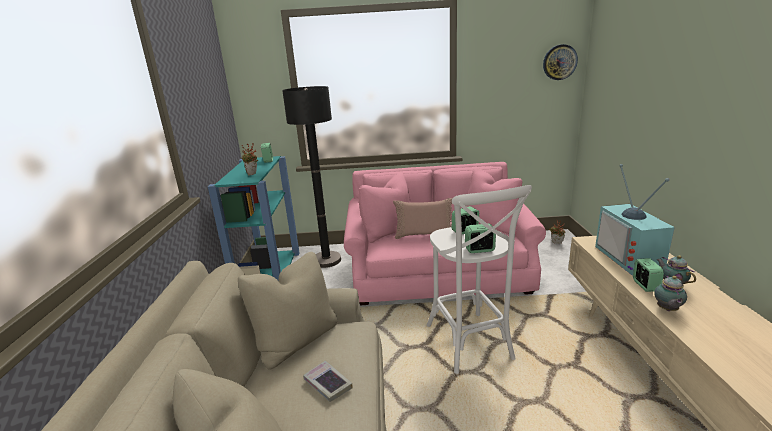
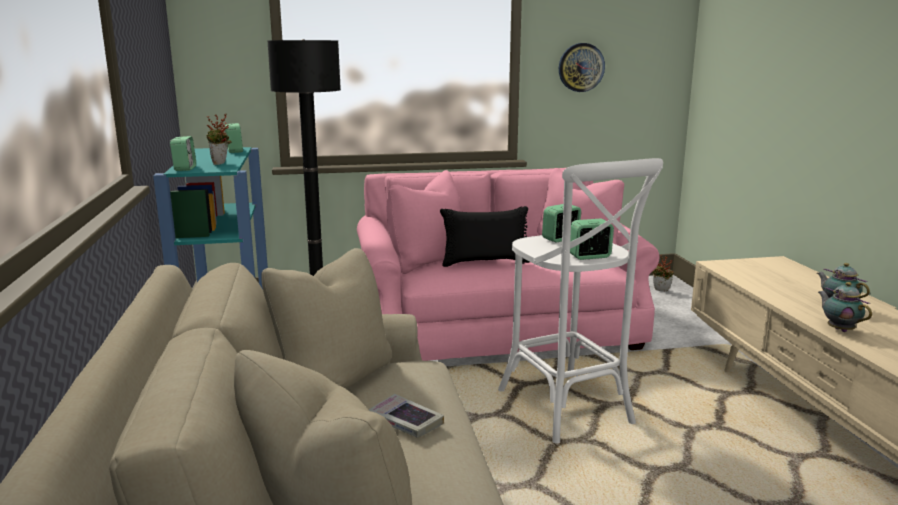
camera: 10 degrees left, 5 degrees down
(424, 235) = (485, 262): beige pillow -> black pillow
(559, 62) = (661, 30): wall clock -> wall clock (581, 67)
(631, 259) = (780, 282): television -> none
(645, 286) = (805, 307): alarm clock -> alarm clock (185, 168)
(667, 310) = (839, 329): teapot -> teapot turned 150 degrees clockwise

